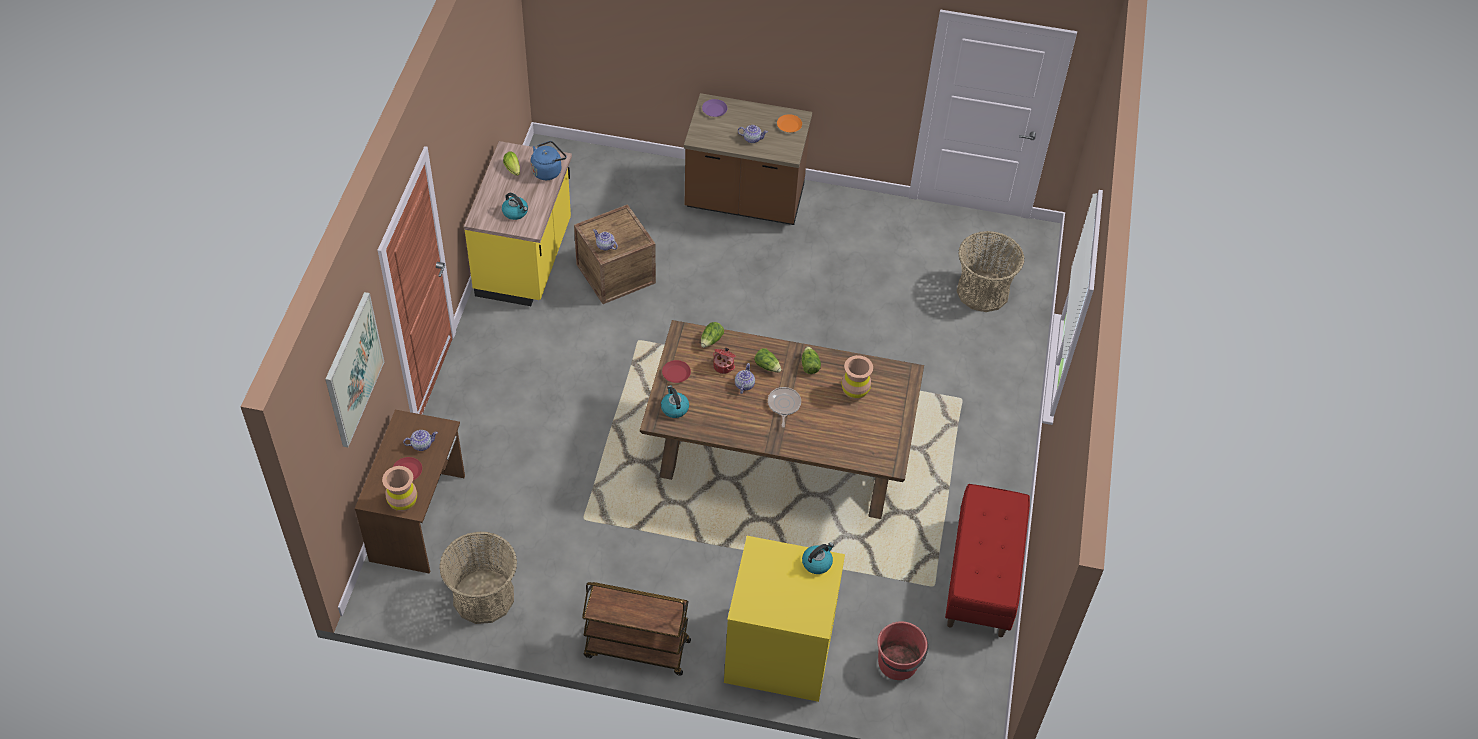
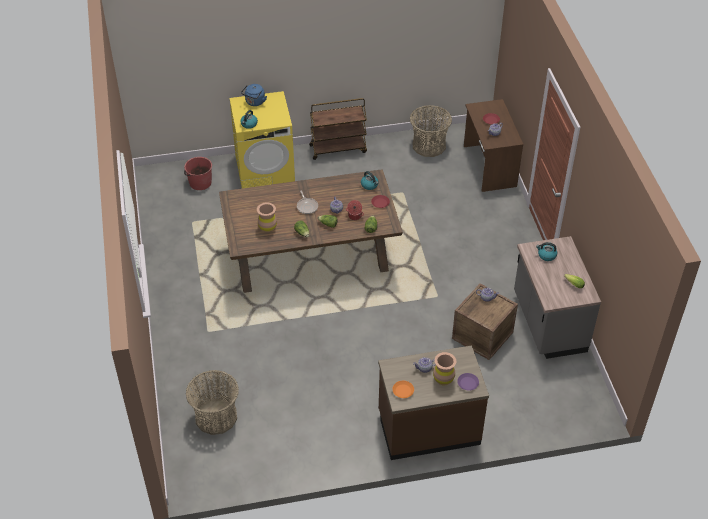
camera: 160 degrees right, 5 degrees down
(353, 369) = (525, 60): picture -> none
(403, 502) = (481, 108): brown vase -> brown vase (443, 379)
(525, 260) = (548, 323): yellow counter -> grey counter
(548, 171) = (549, 291): blue kettle -> blue kettle (254, 102)
(982, 577) = (165, 235): red bench -> none

